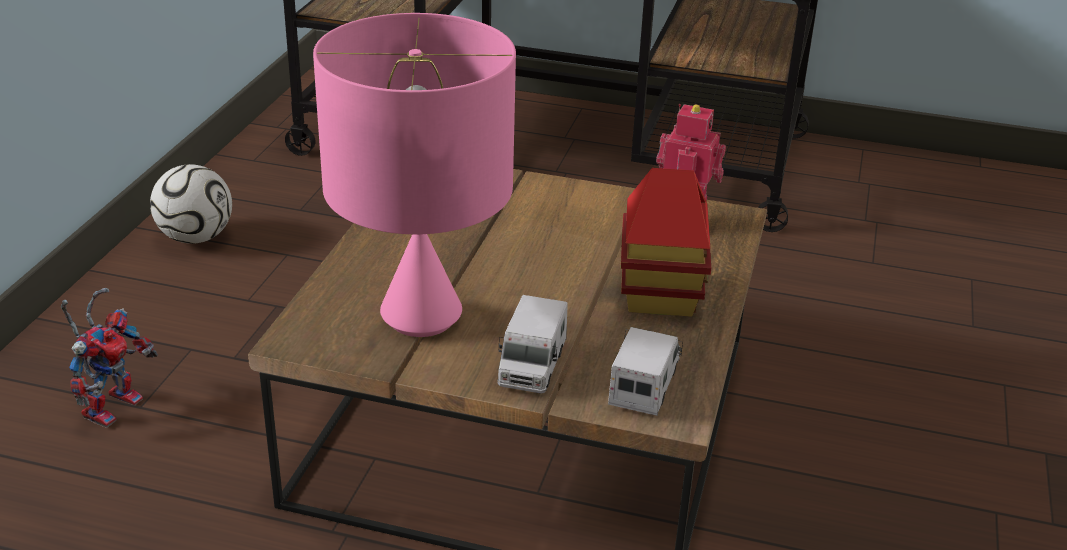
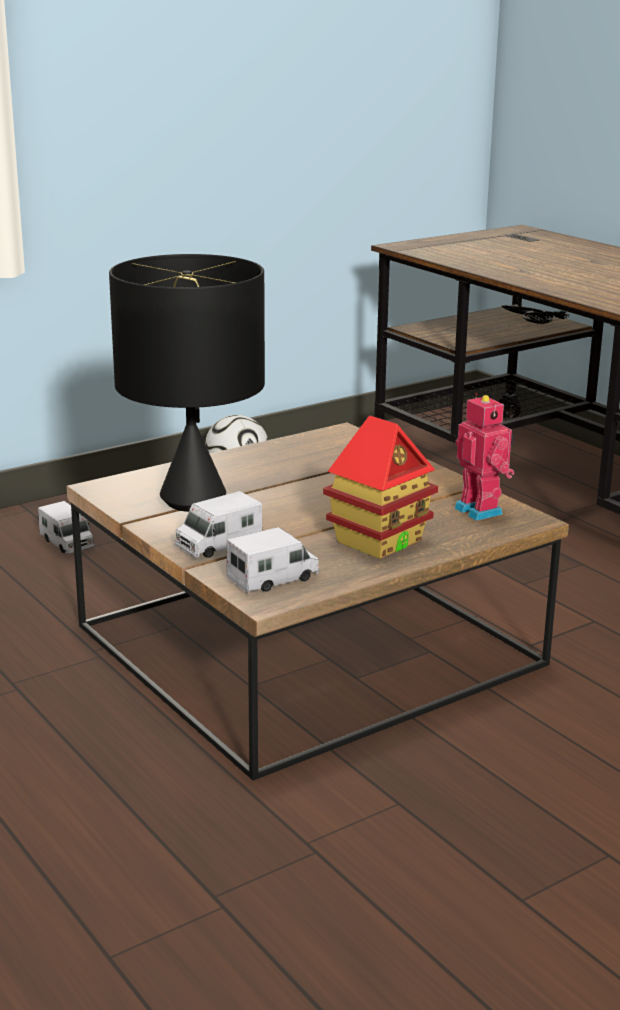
camera: 40 degrees right, 10 degrees down
(113, 403) = (67, 543): toy robot -> toy truck
(421, 319) = (193, 502): pink table lamp -> black table lamp

